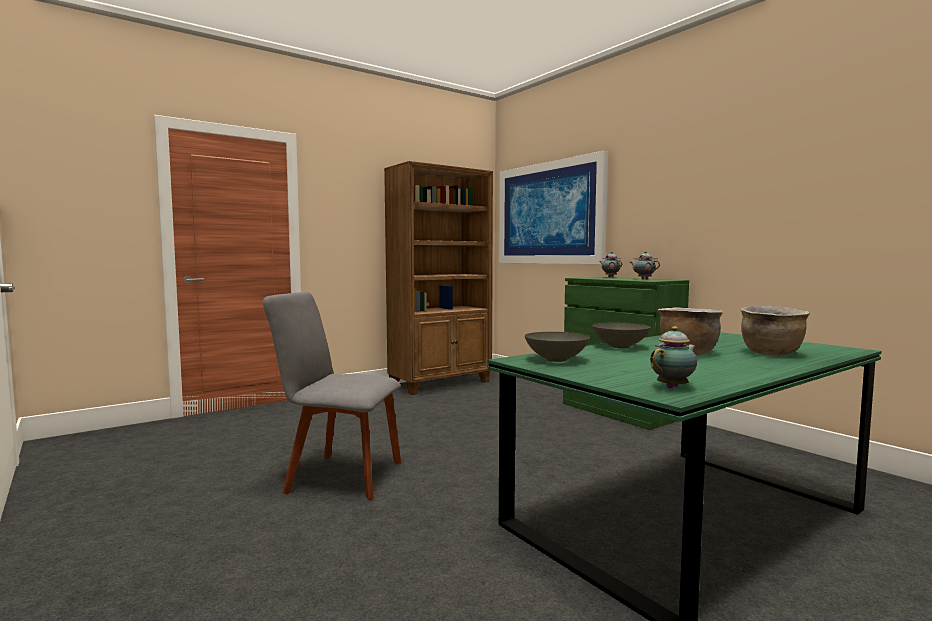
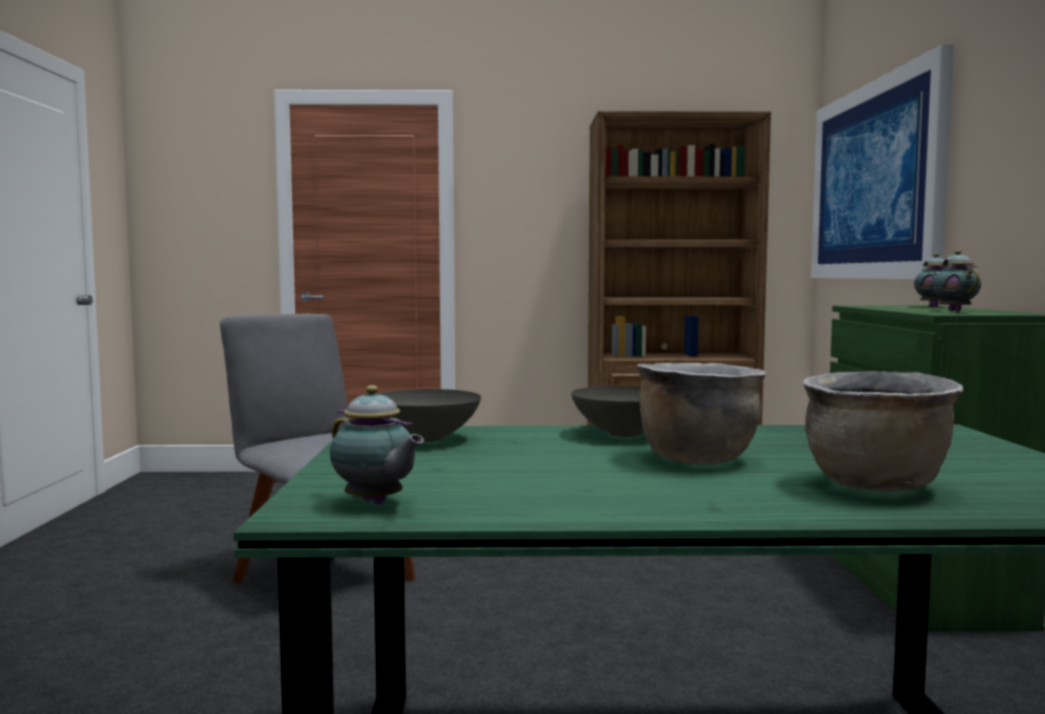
camera: 35 degrees right, 0 degrees up
(674, 387) = (376, 503): teapot -> teapot turned 45 degrees clockwise

